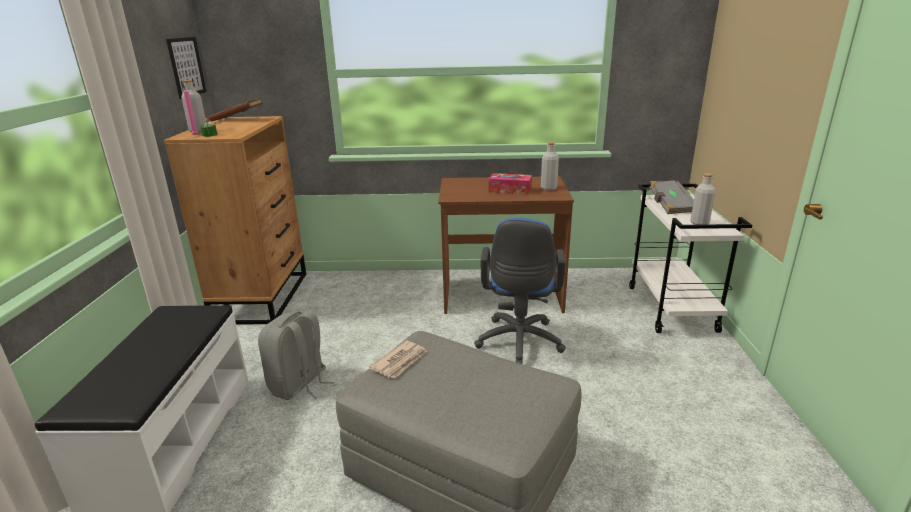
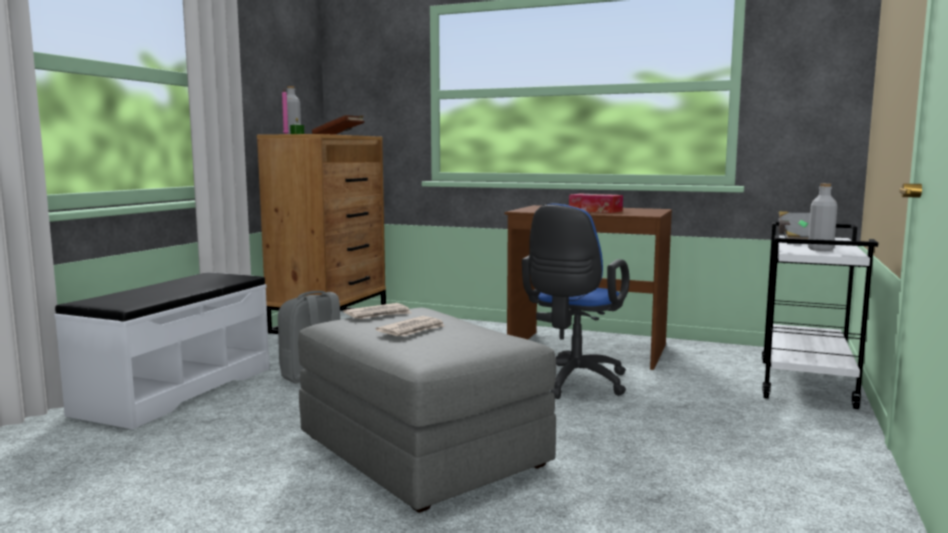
camera: 20 degrees right, 15 degrees down
(186, 67) = (300, 83): picture -> none
(454, 386) = (412, 330): none -> newspaper
(548, 188) = (642, 212): grey bottle -> none

